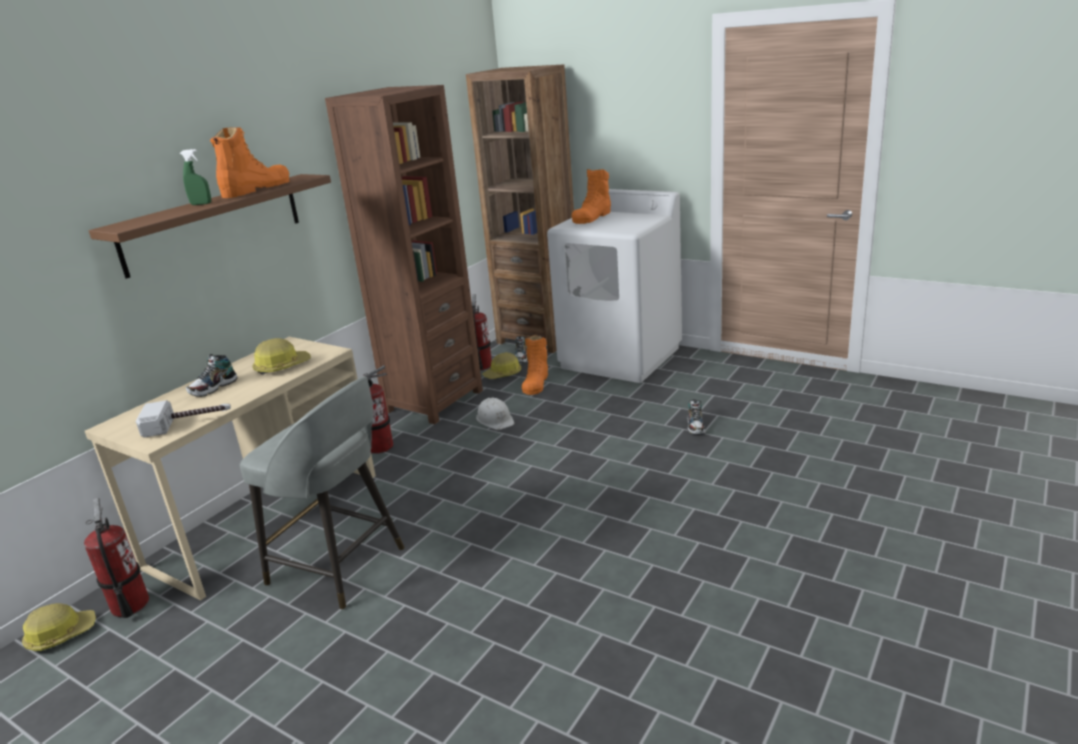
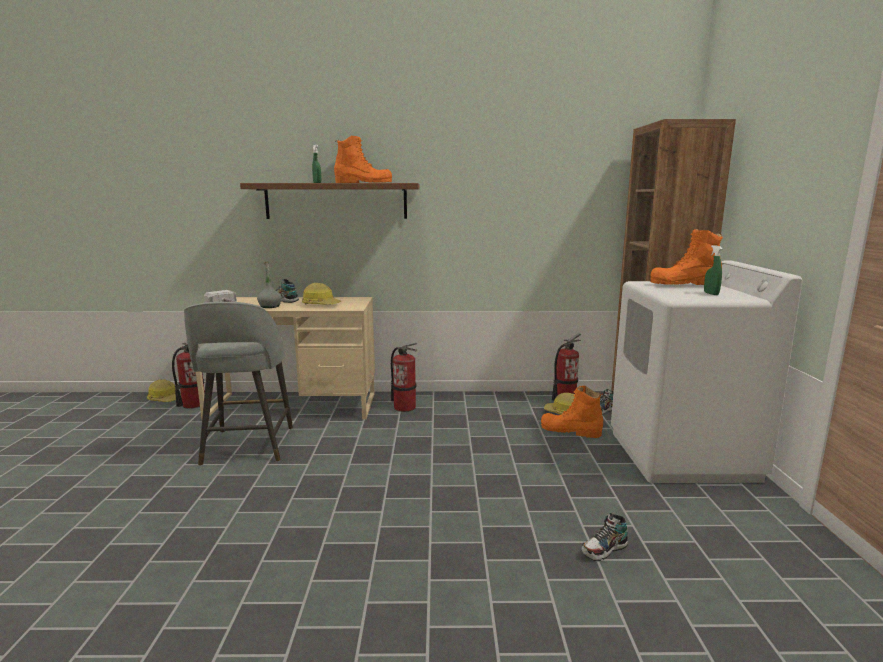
camera: 55 degrees right, 10 degrees down
(232, 396) = (270, 306): none -> grey bottle
(433, 401) = (488, 402): brown bookcase -> none
(495, 419) = (488, 434): white hard hat -> none
(536, 383) = (570, 430): orange boot -> orange boot turned 45 degrees clockwise
(631, 220) = (711, 294): none -> green spray bottle

